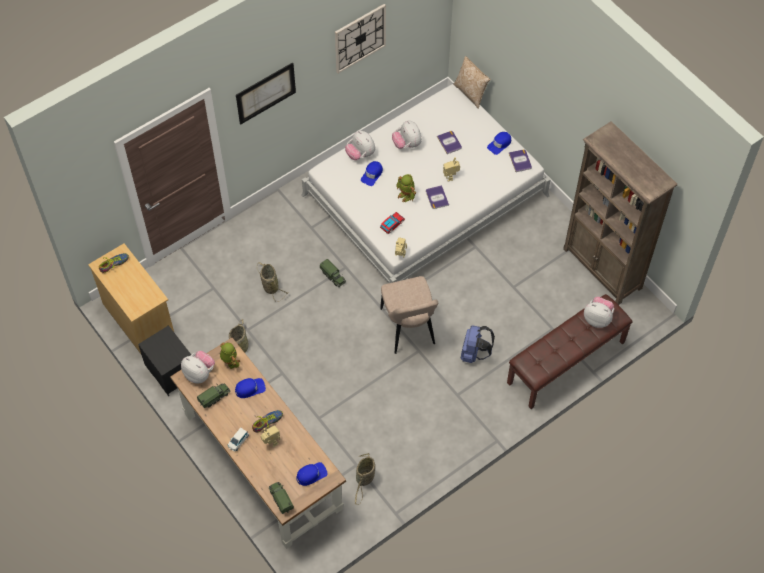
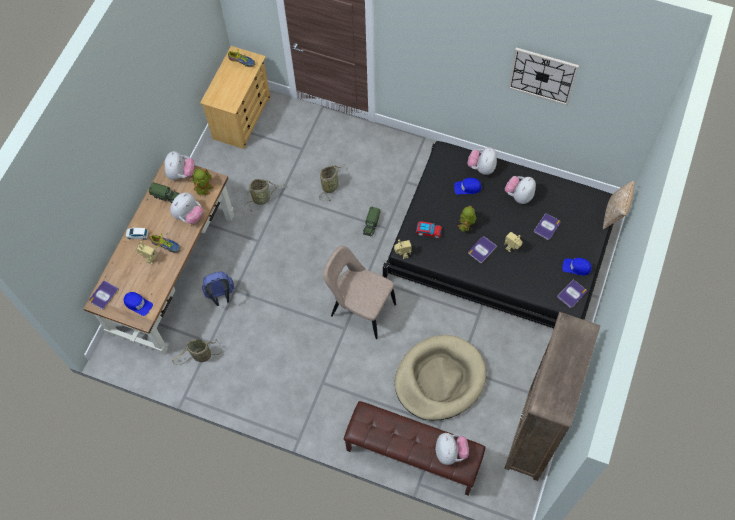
camera: 60 degrees right, 5 degrees up
(170, 371) = (211, 165): black nightstand -> none
(250, 388) = (189, 215): blue cap -> plush toy
(266, 93) = (429, 44): picture -> none
(281, 499) = (104, 295): toy truck -> book
(408, 329) = (360, 309): beige chair -> beige chair turned 75 degrees clockwise
(425, 195) = (500, 246): white bed -> black bed
(474, 353) = (371, 373): blue backpack -> blue backpack (221, 295)
(513, 306) = (439, 379): none -> beige dog bed

